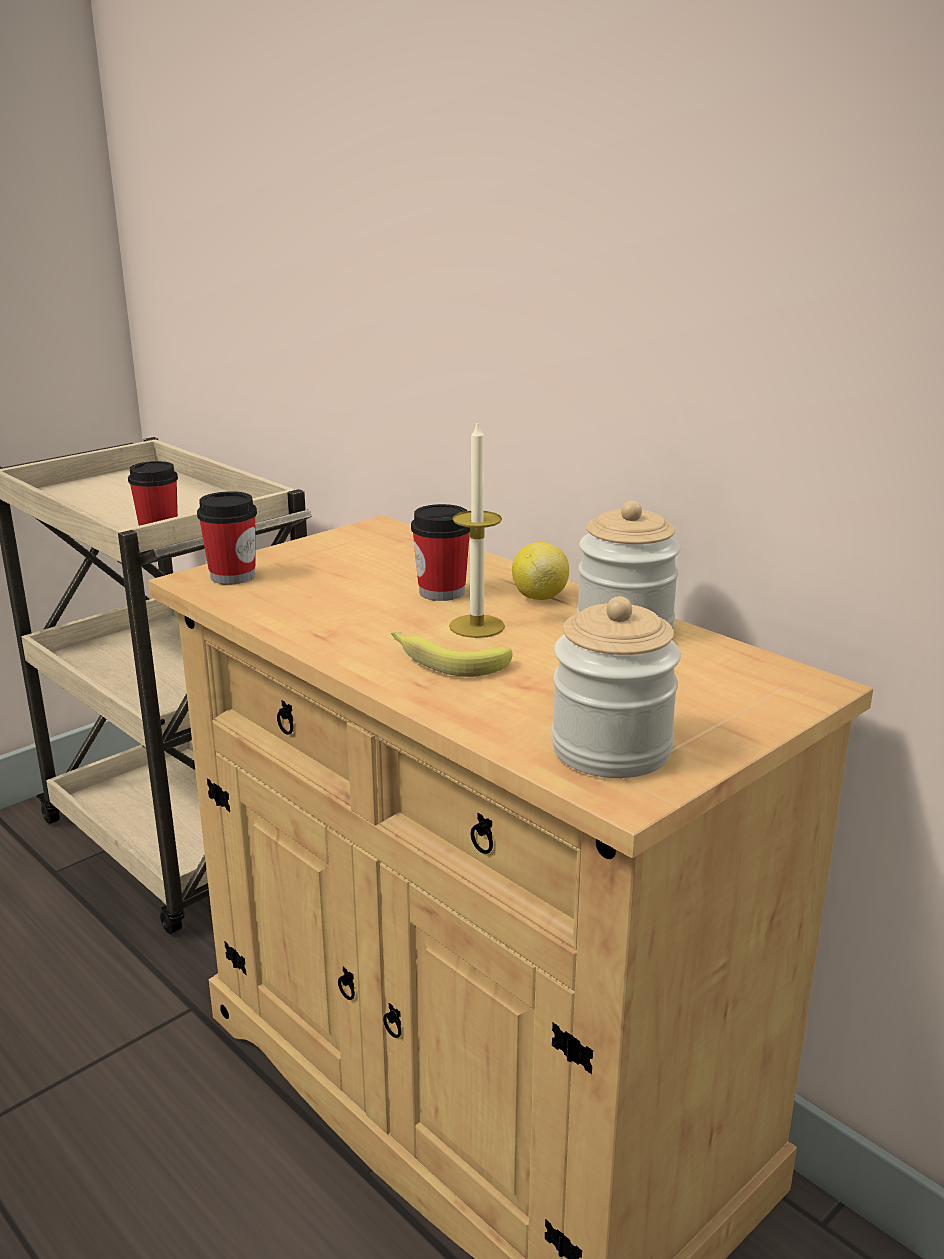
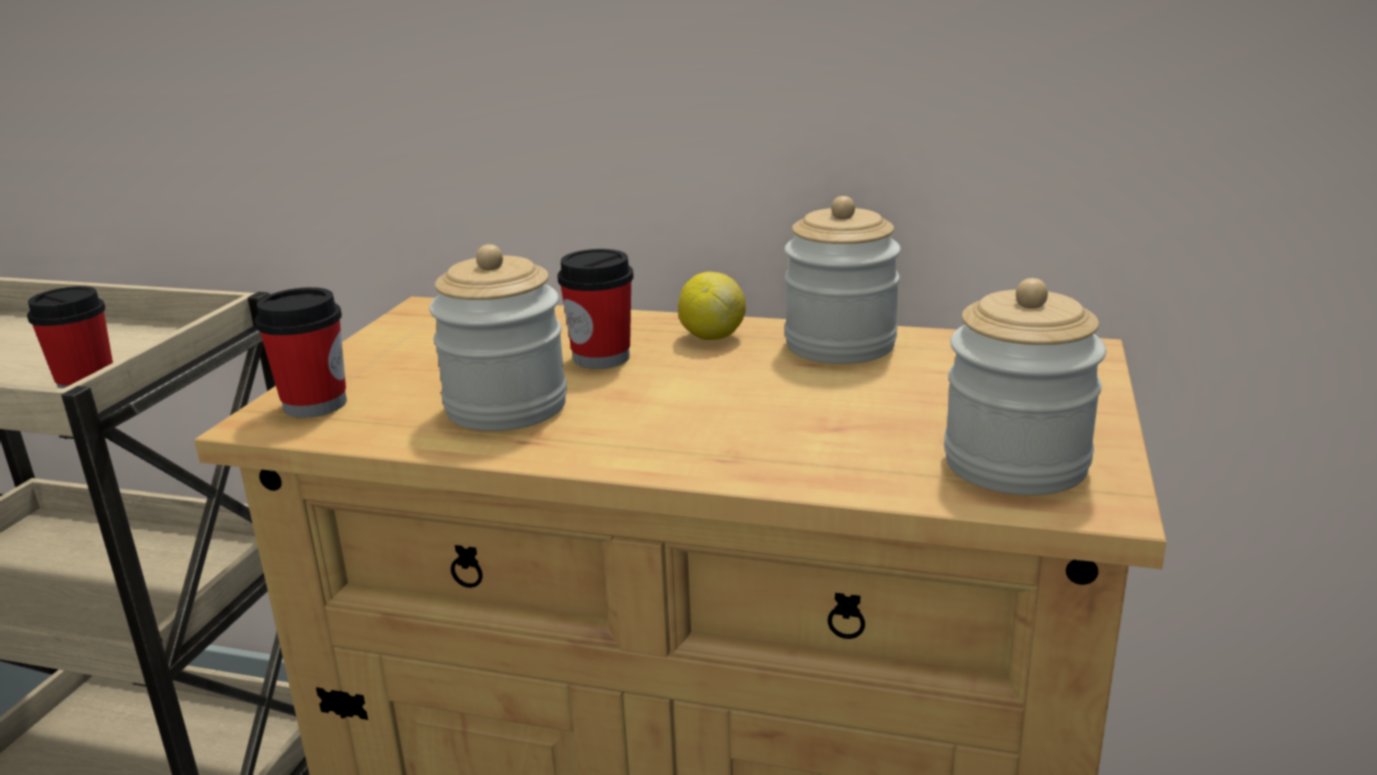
camera: 30 degrees left, 0 degrees up
(336, 609) = (506, 407): none -> jar
(446, 661) = (715, 426): banana -> none
(477, 626) = (693, 382): candle -> none

